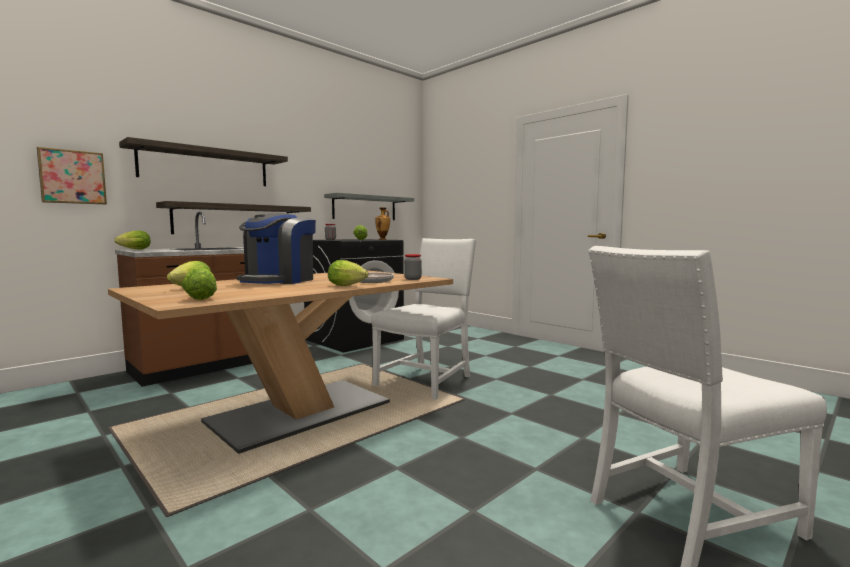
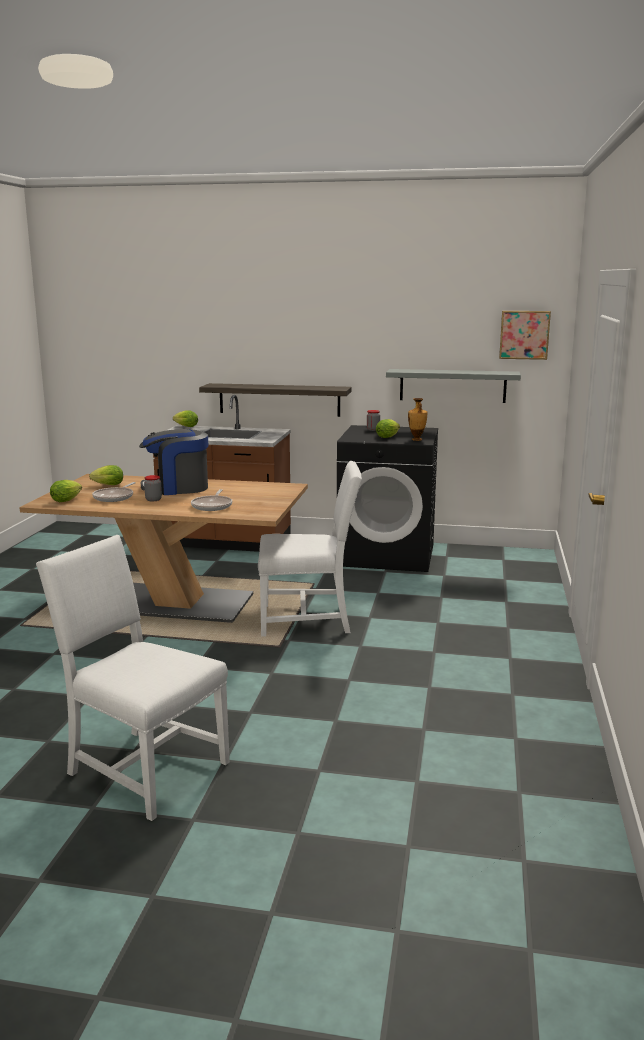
camera: 55 degrees right, 10 degrees up
(72, 177) = (150, 363): picture -> picture (524, 334)
(206, 167) = (253, 346): shelf -> none
(249, 290) = (115, 497): none -> frying pan
(349, 286) = (171, 509): lettuce -> none
(413, 279) = (247, 512): jar -> jar (153, 499)

